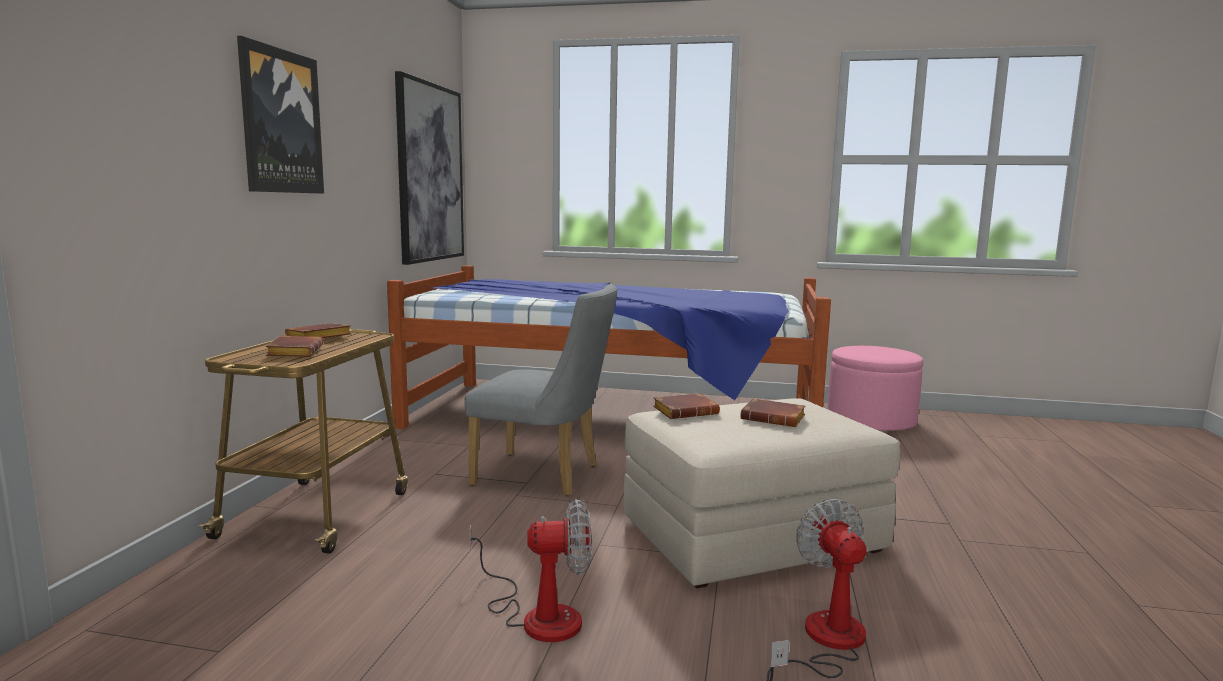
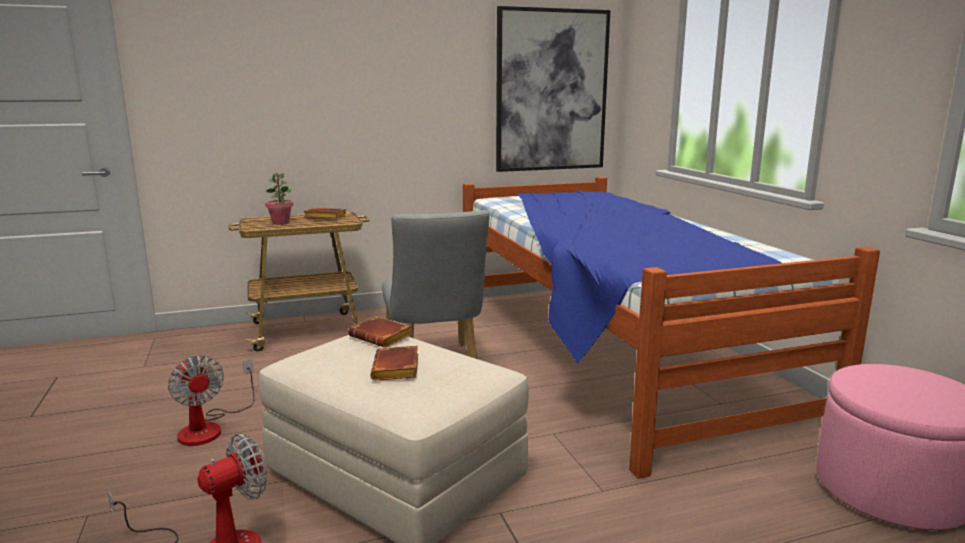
camera: 60 degrees right, 5 degrees up
(280, 122) = (342, 66): picture -> none
(294, 352) = (281, 223): brown book -> potted plant

